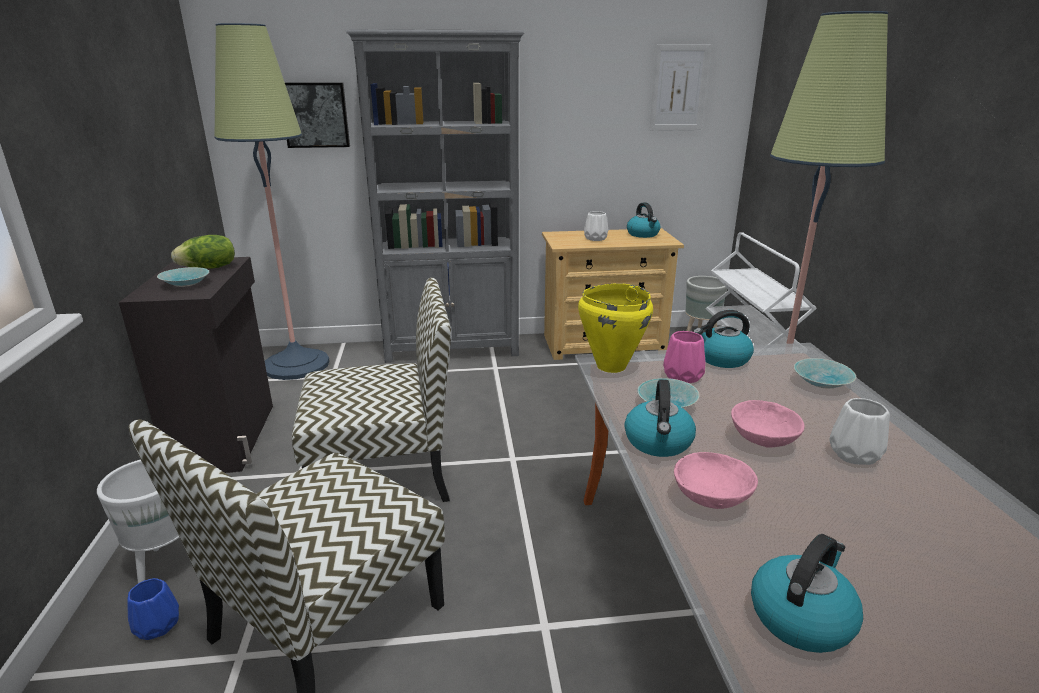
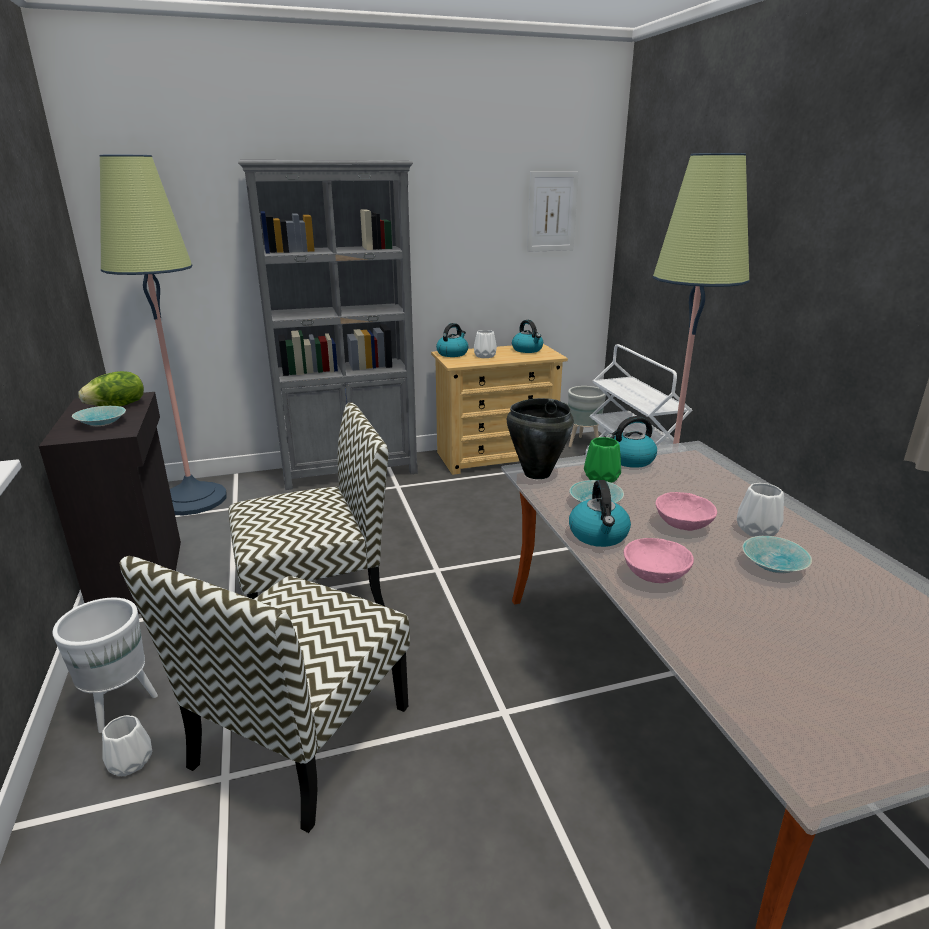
camera: 10 degrees left, 0 degrees up
(157, 626) = (131, 762): blue vase -> white vase
(316, 115) = (200, 243): picture -> none
(610, 366) = (536, 473): yellow cooking pot -> black cooking pot
(684, 376) = (602, 477): pink vase -> green vase
(801, 616) = (748, 656): kettle -> kettle (452, 353)
(823, 383) = (719, 474): turquoise bowl -> turquoise bowl (775, 565)

